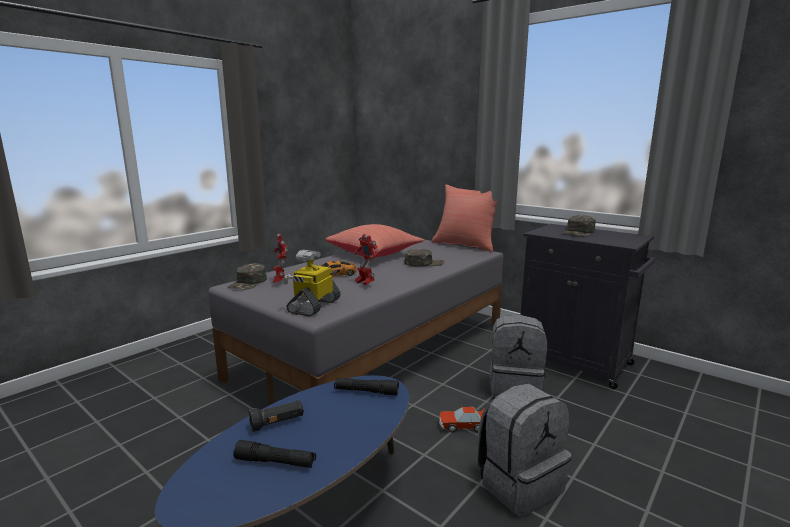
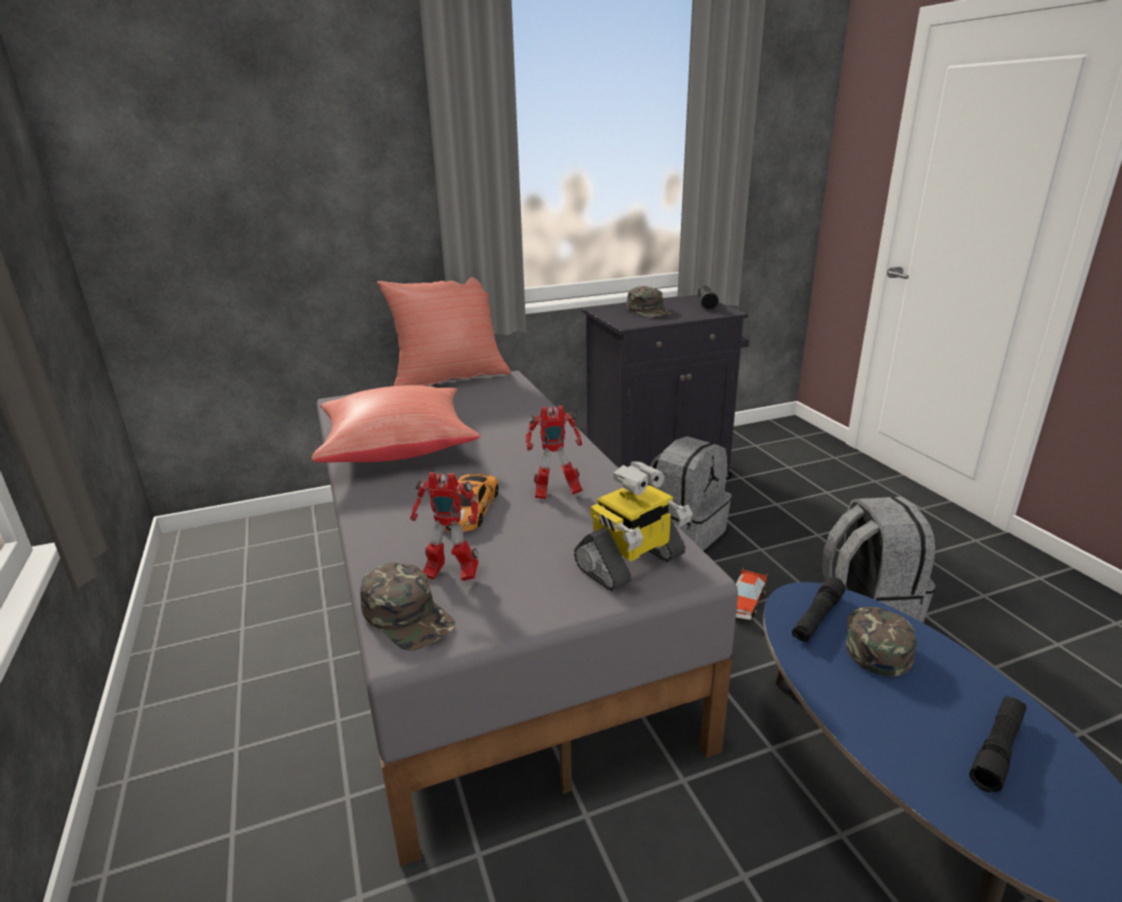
camera: 60 degrees left, 10 degrees up
(277, 423) = (888, 727): black flashlight -> black flashlight (706, 305)
(313, 306) = (631, 563): toy robot -> toy robot turned 90 degrees counterclockwise
(424, 263) = (503, 426): green cap -> green cap (876, 642)

